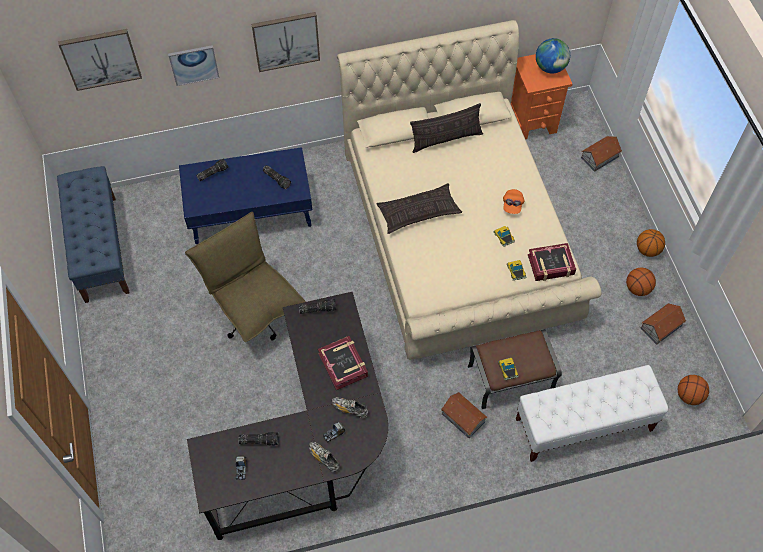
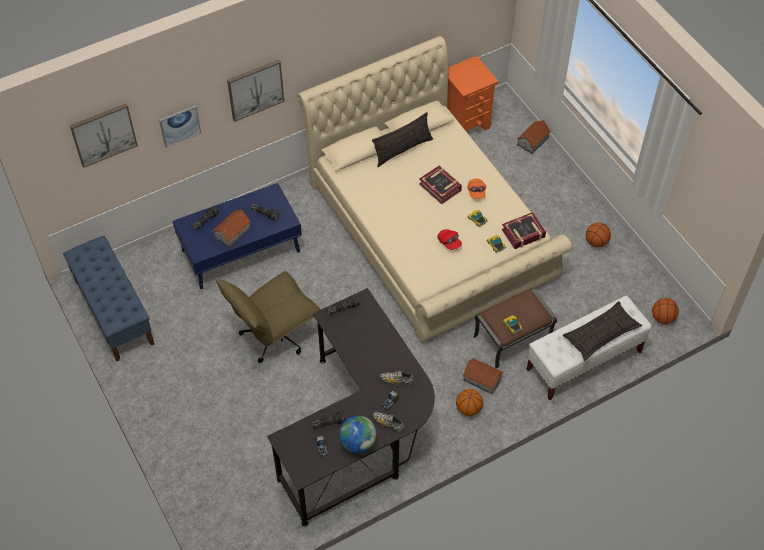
camera: 15 degrees left, 5 degrees down
(255, 313) = (274, 335): beige office chair -> beige office chair turned 75 degrees counterclockwise
(343, 365) = (380, 347): book -> book (440, 187)
(418, 212) = (398, 214): pillow -> pillow (601, 334)
(464, 257) = (449, 243): none -> red cap
(550, 67) = (475, 71): globe -> globe (358, 443)
(647, 250) = (595, 209): basketball -> basketball (468, 409)
(661, 327) = (624, 268): toy house -> toy house (233, 232)

